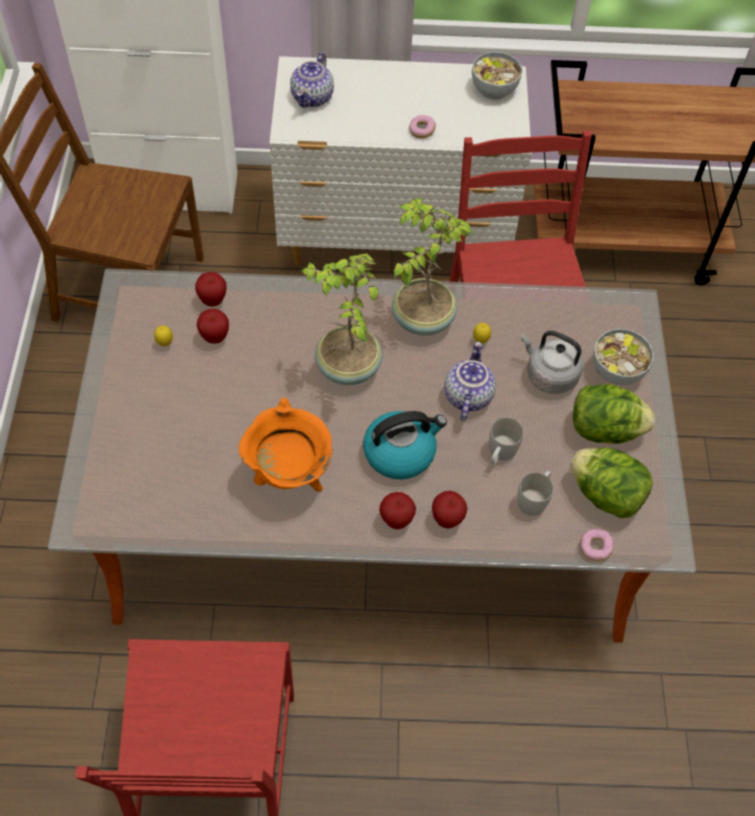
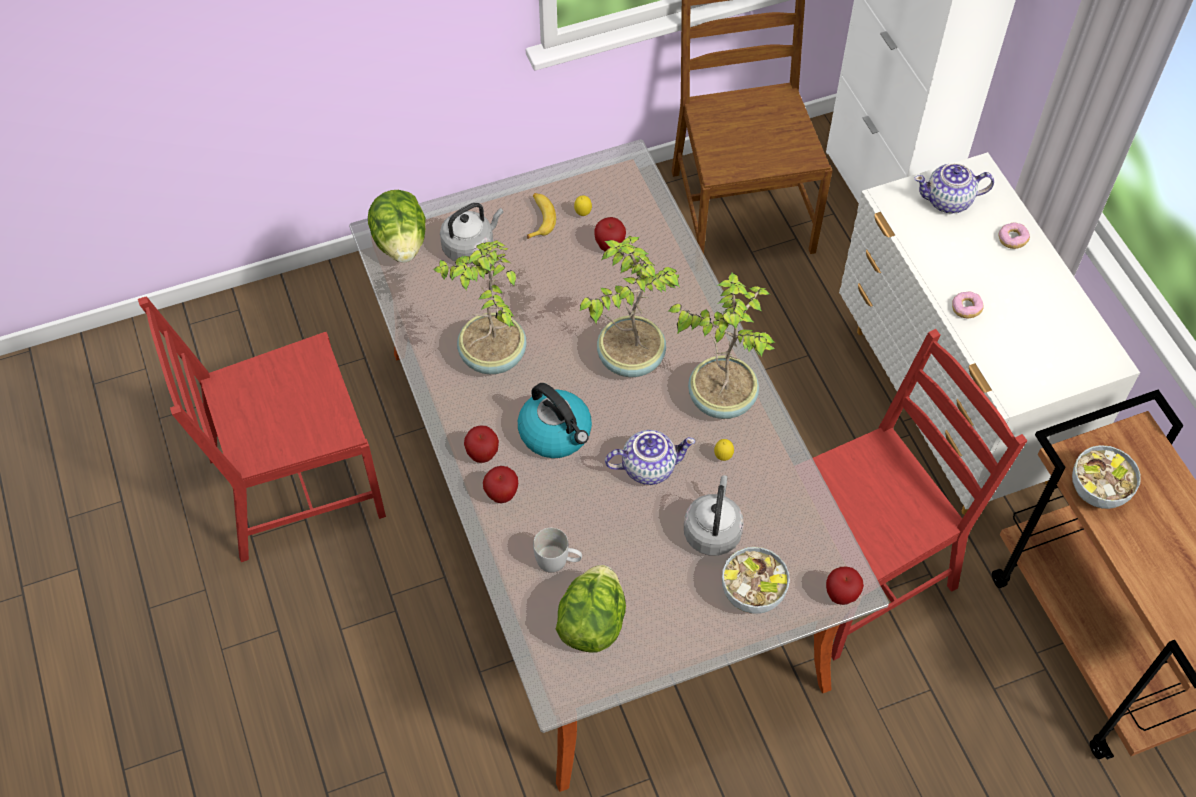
camera: 70 degrees right, 0 degrees up
(147, 447) = (470, 246): none -> grey kettle
(148, 379) = (539, 218): none -> banana
(213, 300) = (649, 228): apple -> apple (841, 595)
(289, 475) = (491, 357): orange cooking pot -> potted plant
(493, 90) = (1077, 353): bowl -> bowl (1097, 490)
(500, 453) = (595, 516): white mug -> none
(595, 548) = (526, 630): donut -> donut (1012, 240)
(604, 429) = (670, 601): lettuce -> lettuce (401, 243)

